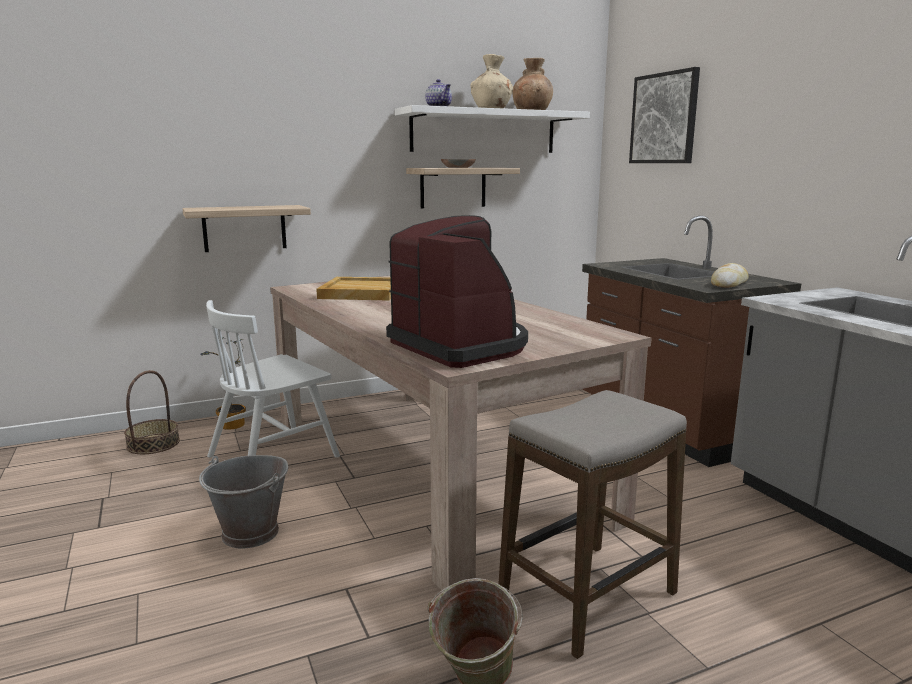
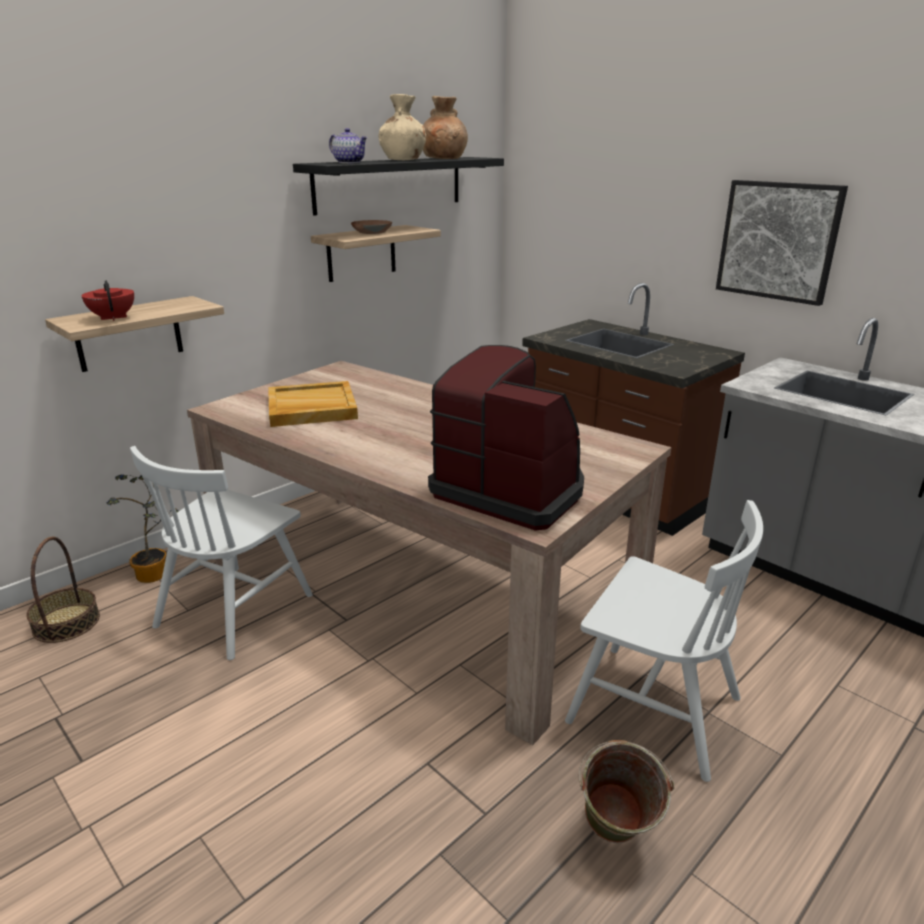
camera: 20 degrees left, 10 degrees up
(225, 208) = (113, 318): none -> red teapot
(250, 533) = (278, 721): grey bucket -> none
(484, 132) = (390, 184): white shelf -> black shelf
(588, 597) = (653, 709): stool -> white chair
(664, 118) = (584, 168): picture -> picture (778, 241)
(729, 284) = (688, 361): bread -> none

